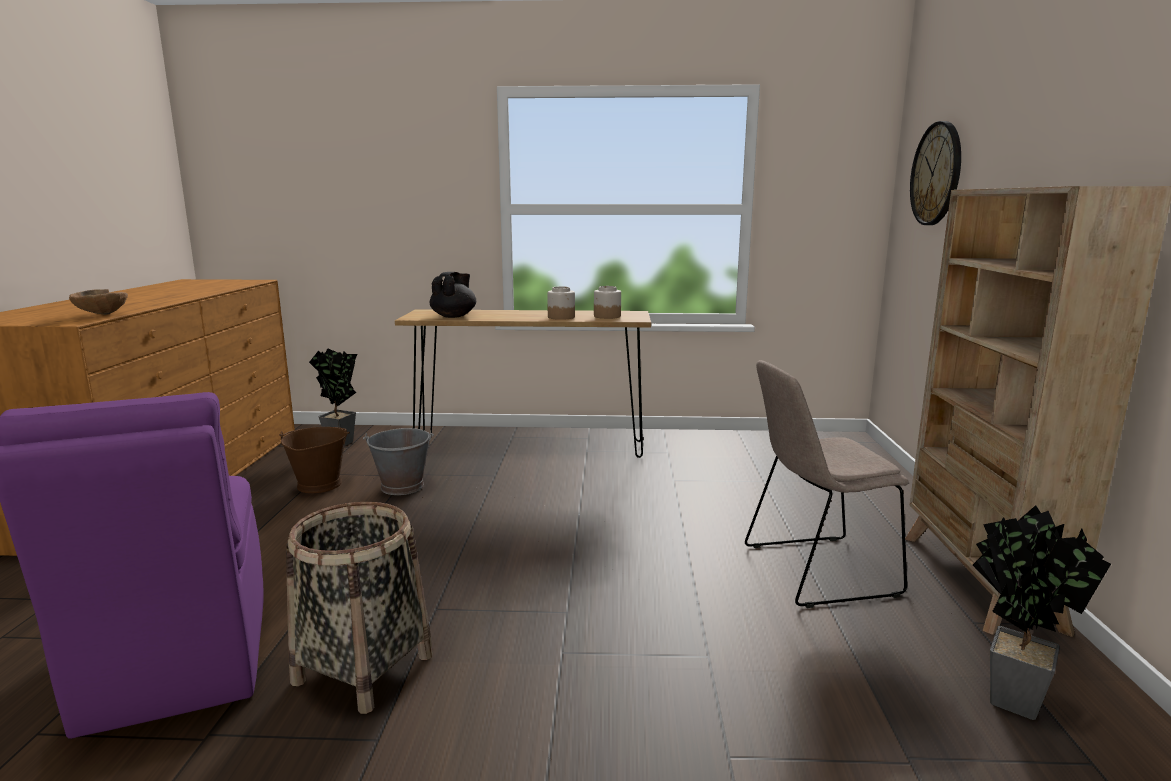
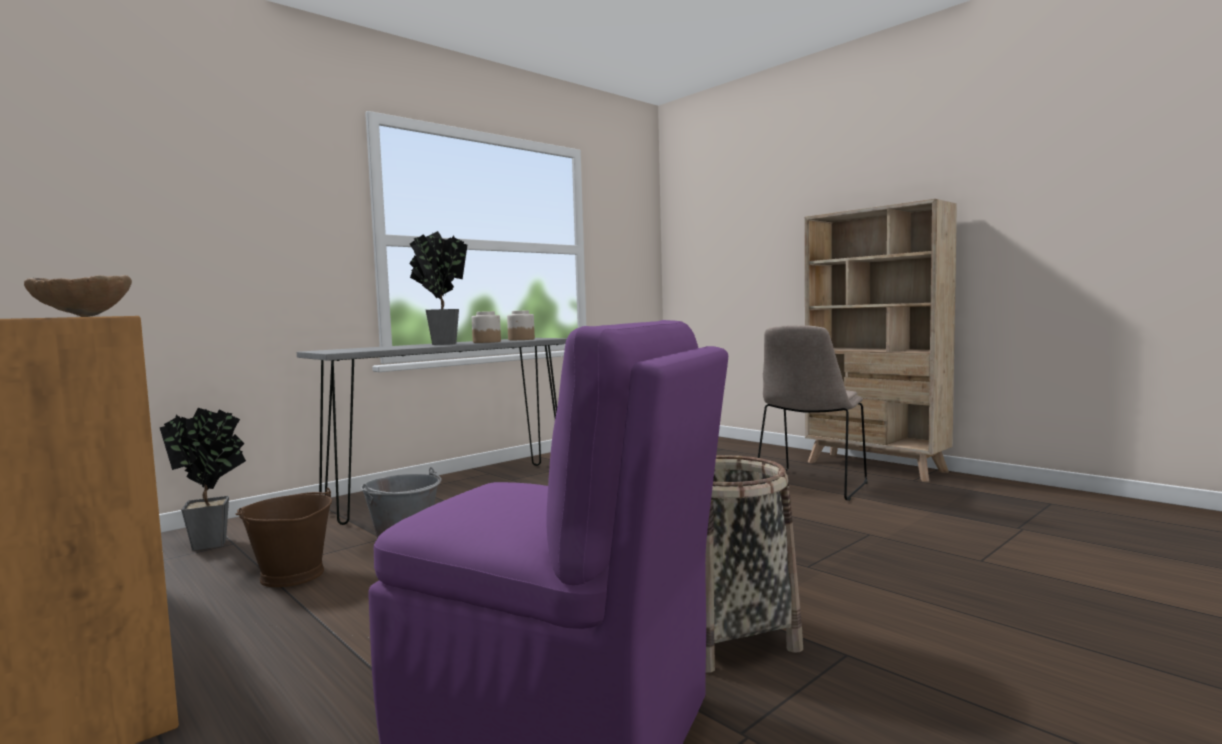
camera: 45 degrees left, 10 degrees down
(454, 316) = (379, 348): black teapot -> none
(529, 447) = (454, 490): brown console table -> grey console table
(936, 174) = (719, 222): wall clock -> none
(1006, 696) = (984, 497): potted plant -> potted plant (440, 344)

